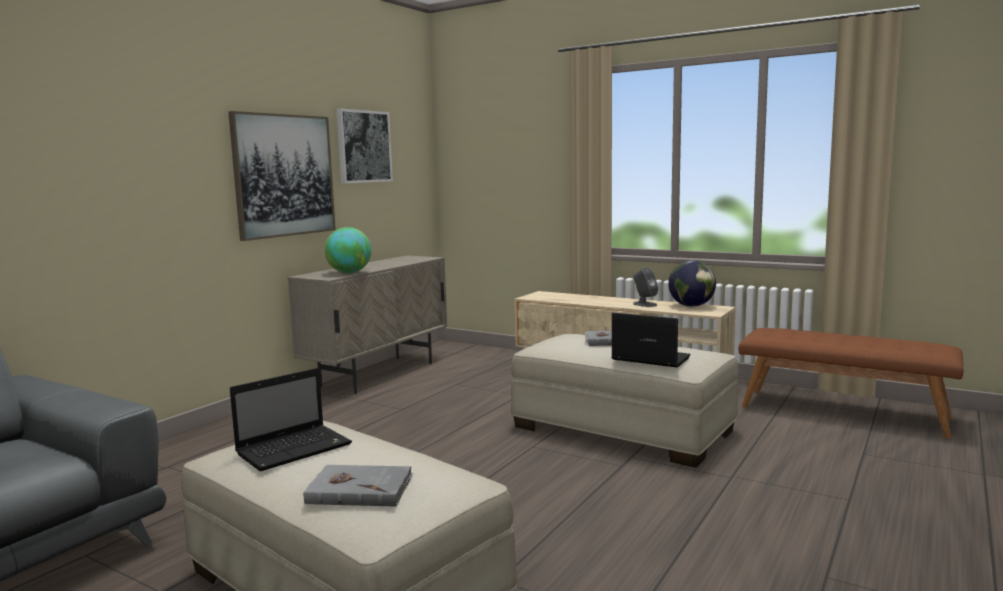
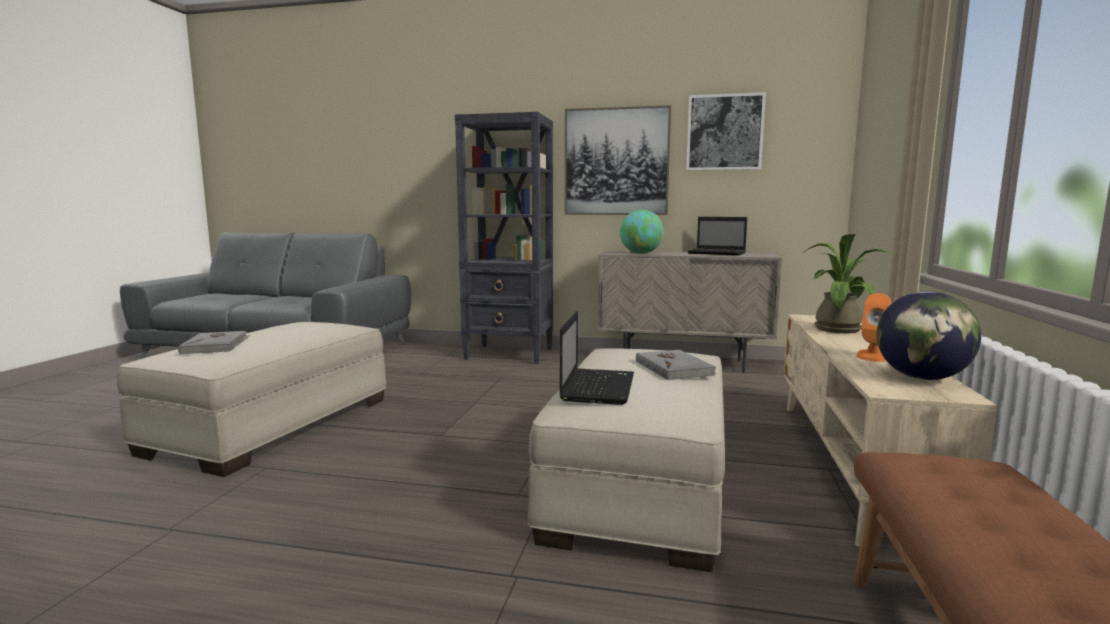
camera: 70 degrees right, 0 degrees up
(229, 433) = (510, 354): none -> black bookcase
(296, 448) = (300, 328): laptop -> laptop (718, 253)
(572, 298) = (839, 328): none -> potted plant
(644, 304) = (873, 356): grey speaker -> orange speaker

